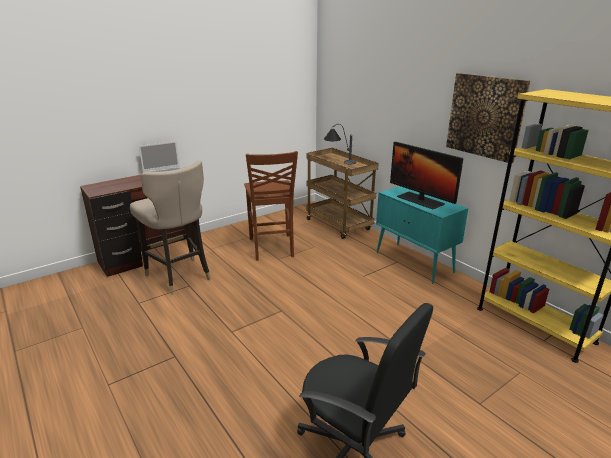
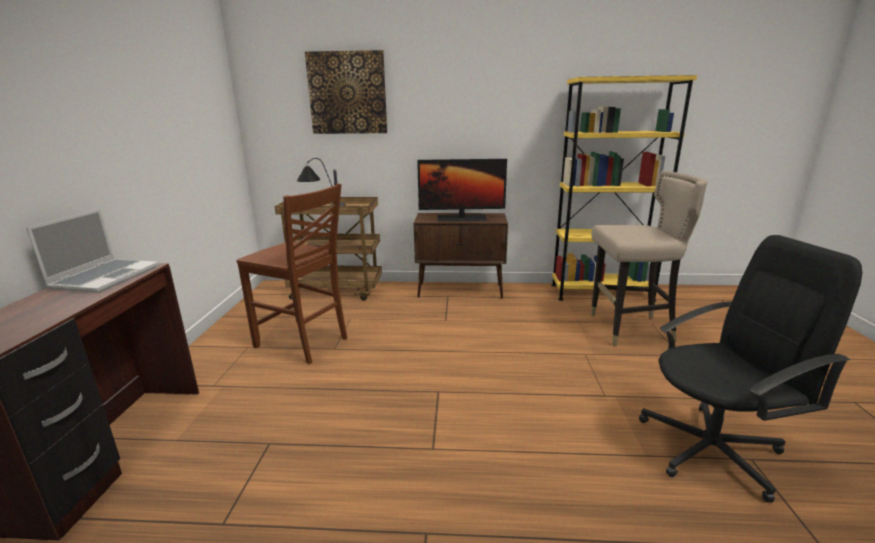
camera: 50 degrees left, 5 degrees down
(179, 276) = (227, 443): beige stool -> beige stool (630, 329)
(414, 262) = (461, 291): turquoise cabinet -> brown cabinet
(485, 116) = (507, 116): picture -> picture (347, 93)

